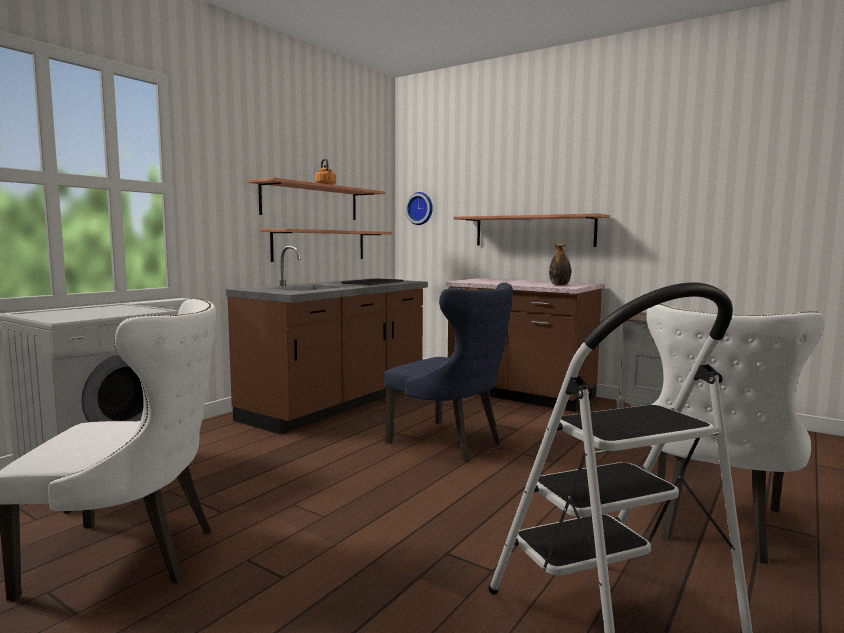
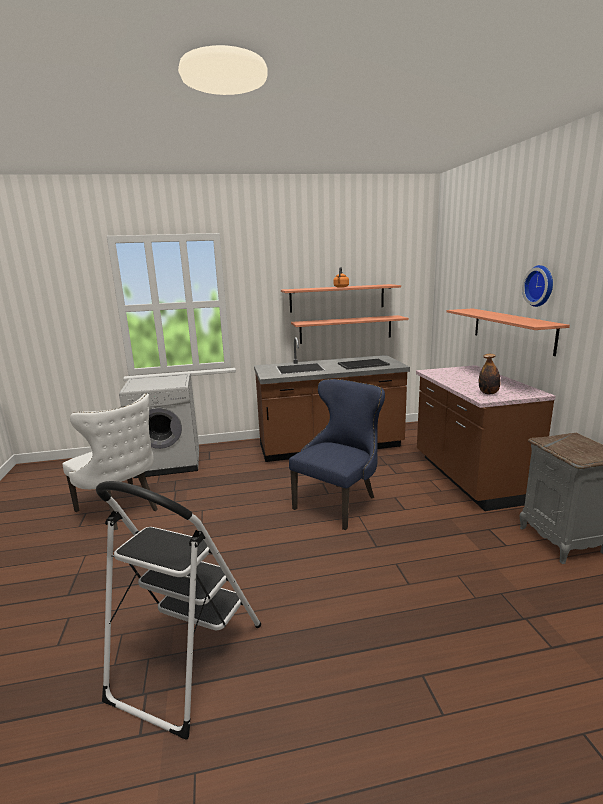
camera: 45 degrees right, 10 degrees up
(420, 208) = (446, 295): wall clock -> wall clock (540, 286)
(450, 442) = (339, 503): blue chair -> blue chair turned 135 degrees counterclockwise
(713, 524) = (382, 651): white chair -> none

